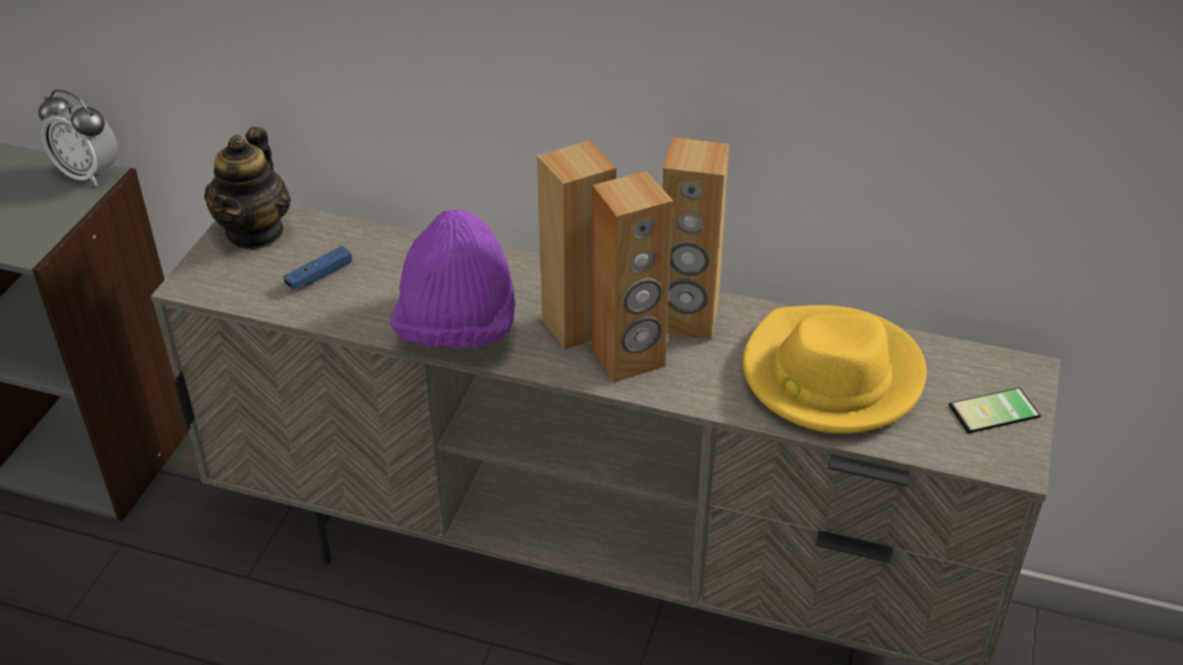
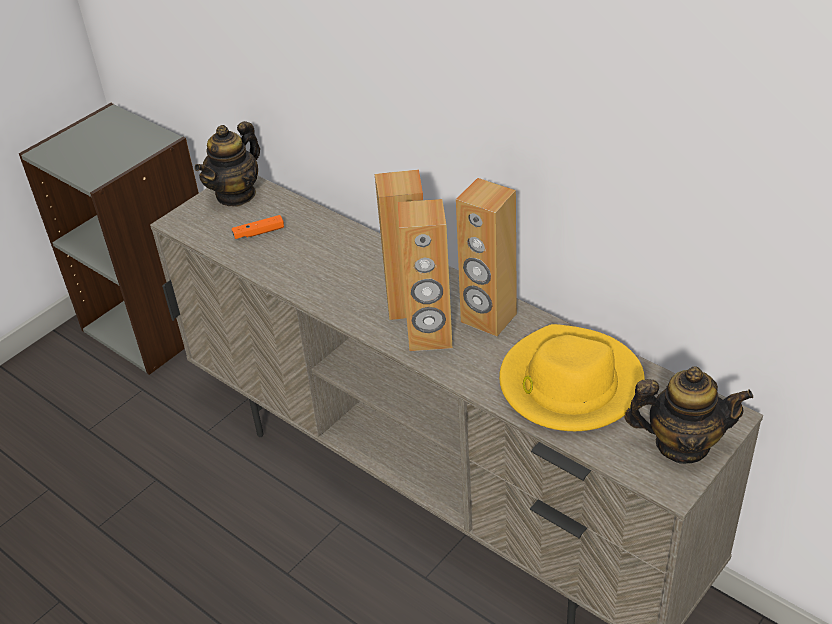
camera: 25 degrees right, 0 degrees up
(89, 174) = (156, 136): alarm clock -> none
(319, 275) = (259, 232): blue game controller -> orange game controller
(457, 328) = (326, 288): purple hat -> none
(996, 414) = (682, 444): phone -> teapot

